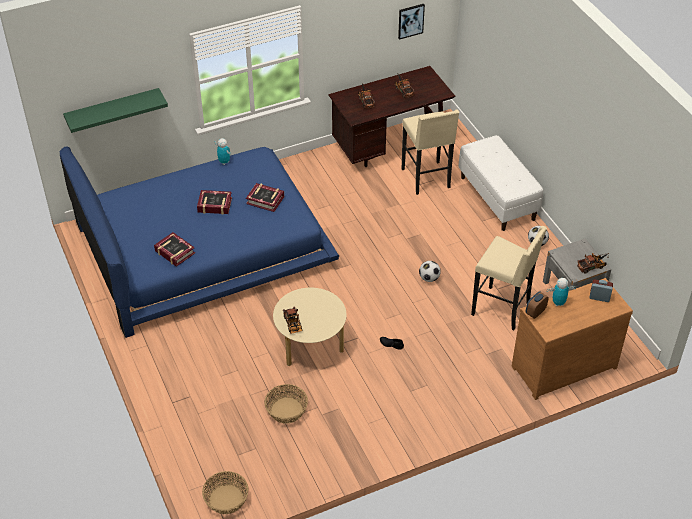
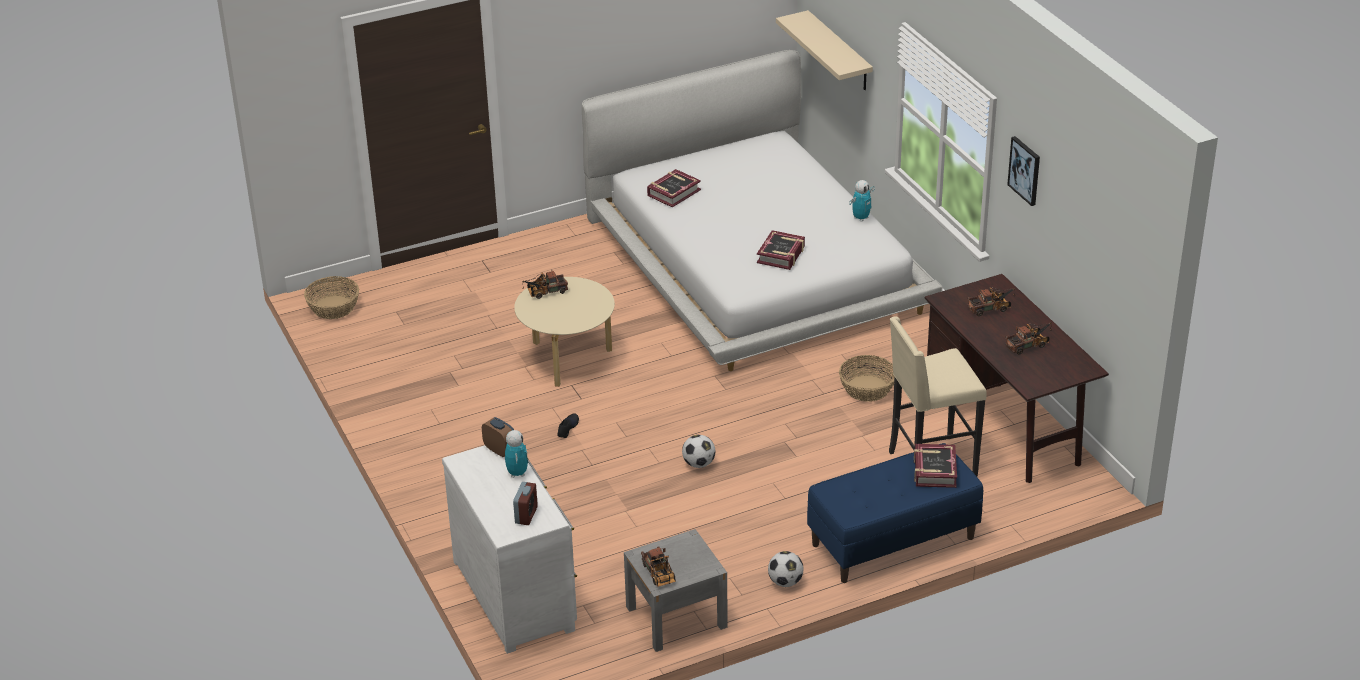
camera: 90 degrees right, 10 degrees down
(113, 109) = (839, 51): green shelf -> beige shelf
(202, 246) = (755, 262): blue bed -> white bed
(214, 205) = (767, 215): book -> book (934, 471)
(287, 410) = (459, 344): basket -> basket (866, 389)
(410, 20) = (1098, 265): picture -> picture (1025, 170)
(498, 198) = (892, 542): white bench -> blue bench
(502, 309) = (633, 537): beige stool -> none
(562, 365) = (517, 593): brown dresser -> white dresser

